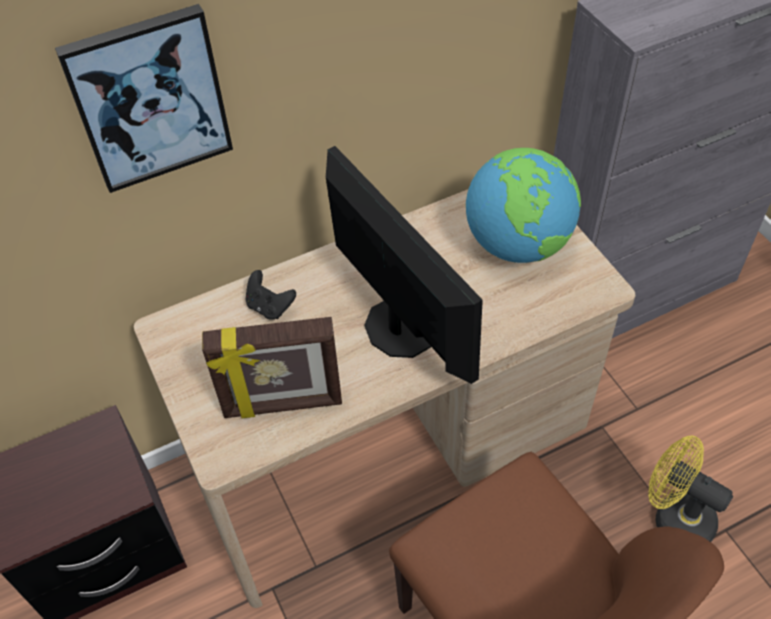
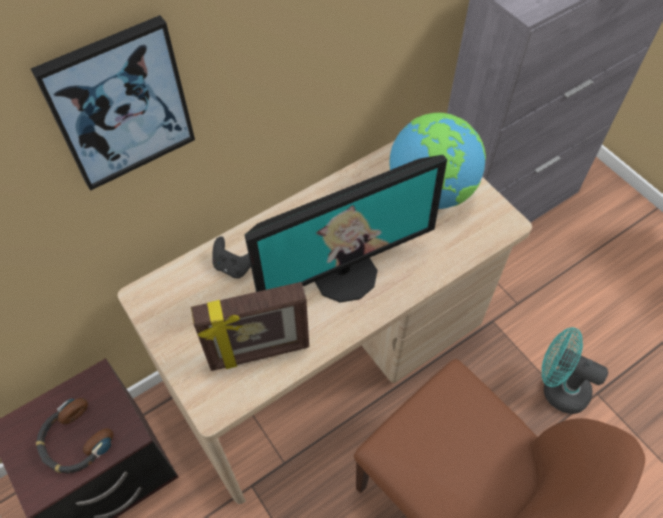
camera: 10 degrees left, 5 degrees up
(66, 493) = (75, 441): none -> headphones
(398, 328) = (345, 275): monitor -> monitor turned 105 degrees clockwise
(674, 517) = (558, 388): yellow fan -> turquoise fan

